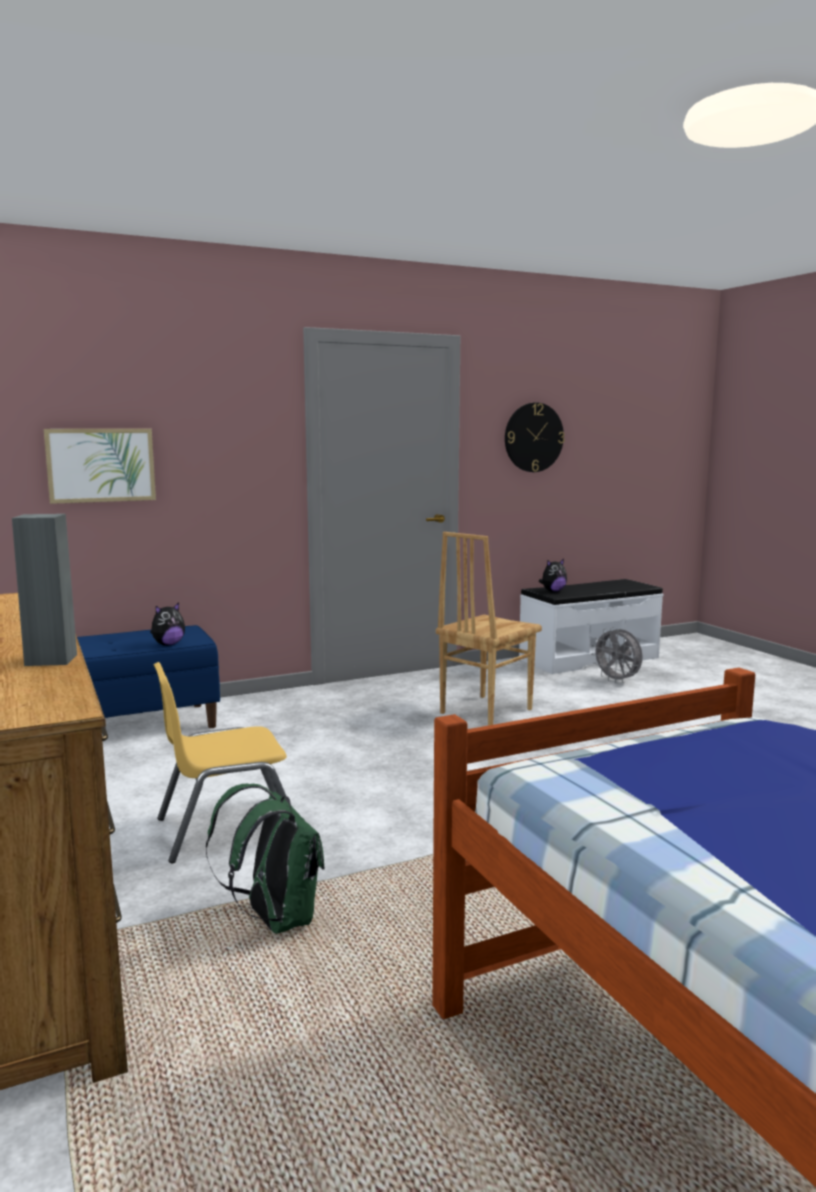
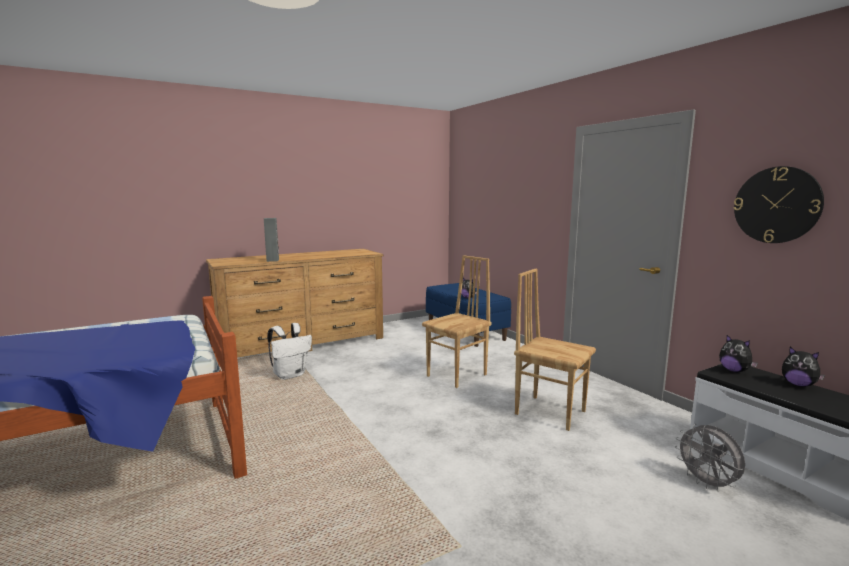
camera: 85 degrees right, 0 degrees up
(101, 465) = (490, 210): picture -> none
(227, 829) = (363, 361): yellow chair -> none
(275, 919) = (290, 375): green backpack -> white backpack
(349, 749) = (458, 375): none -> brown chair
(579, 586) = (798, 385): none -> plush toy
(617, 681) = (707, 484): grey fan -> grey fan turned 75 degrees counterclockwise

